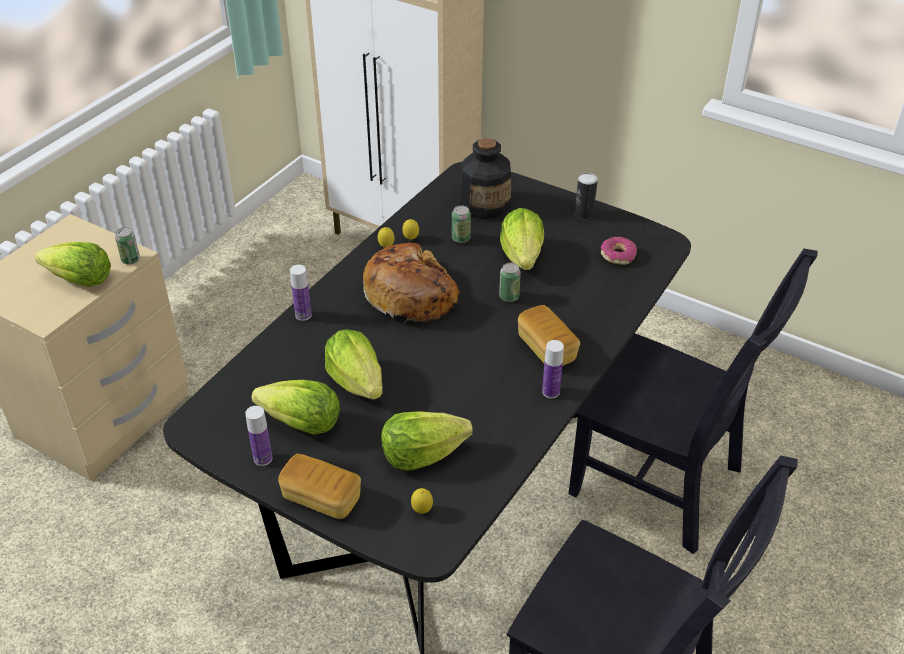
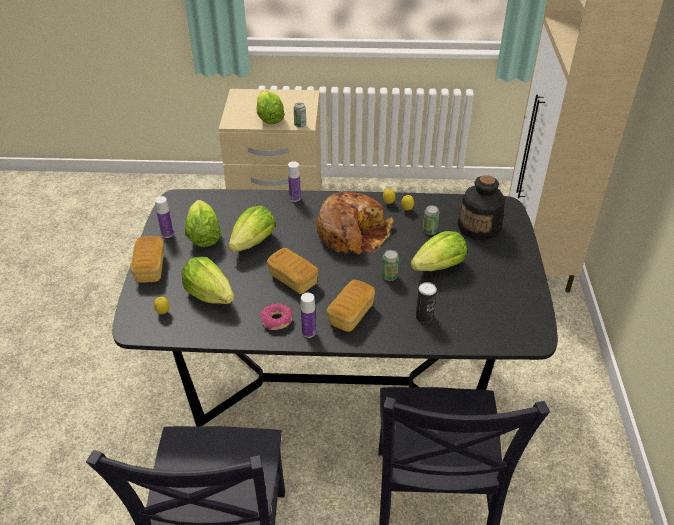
camera: 60 degrees right, 0 degrees up
(453, 372) = (293, 279): none -> bread
(584, 214) = (521, 280): can -> can (424, 317)
(618, 255) = (490, 316): donut -> donut (277, 320)

